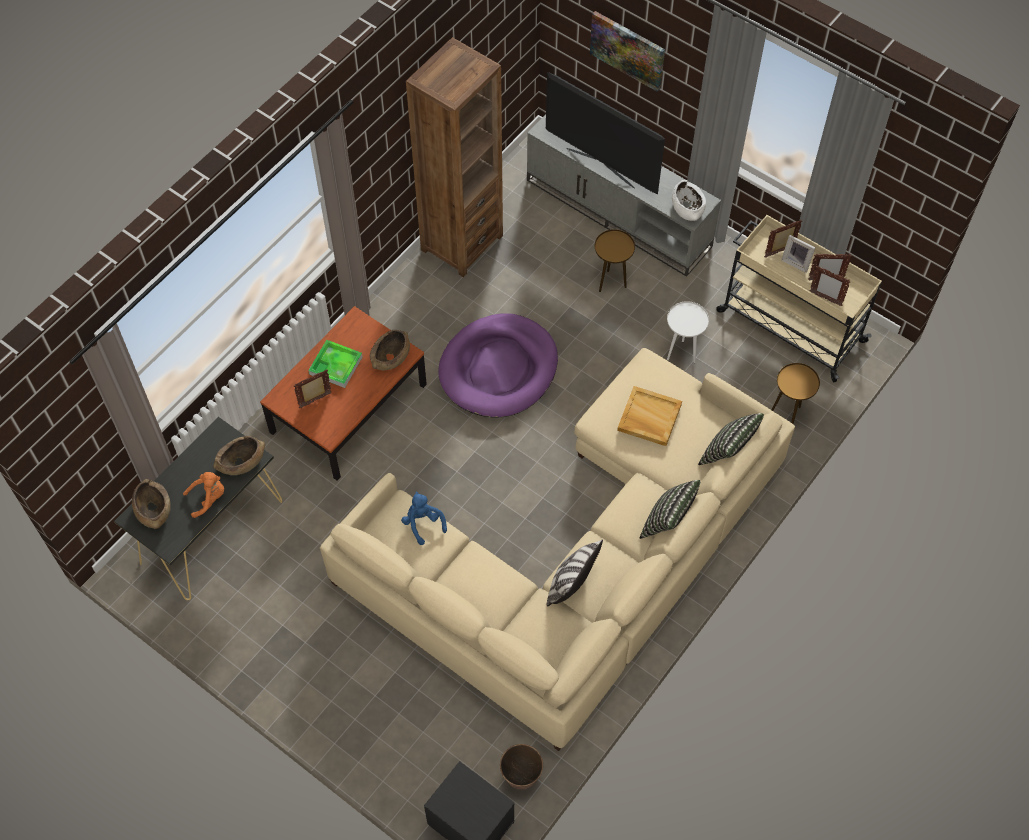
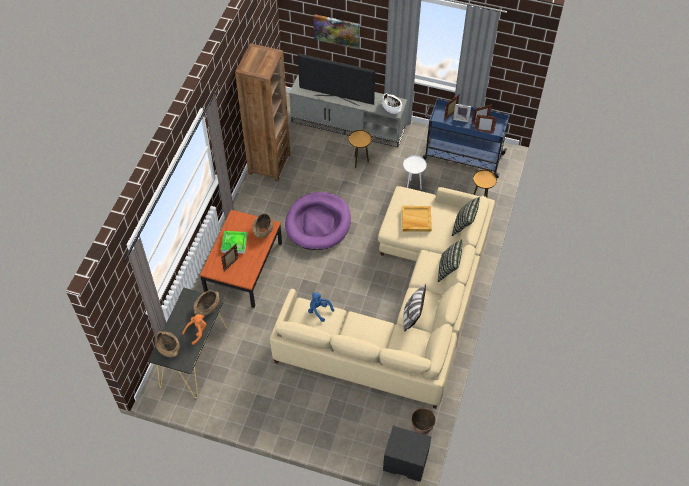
camera: 20 degrees left, 5 degrees down
(789, 325) = (462, 157): beige cart -> blue cart

